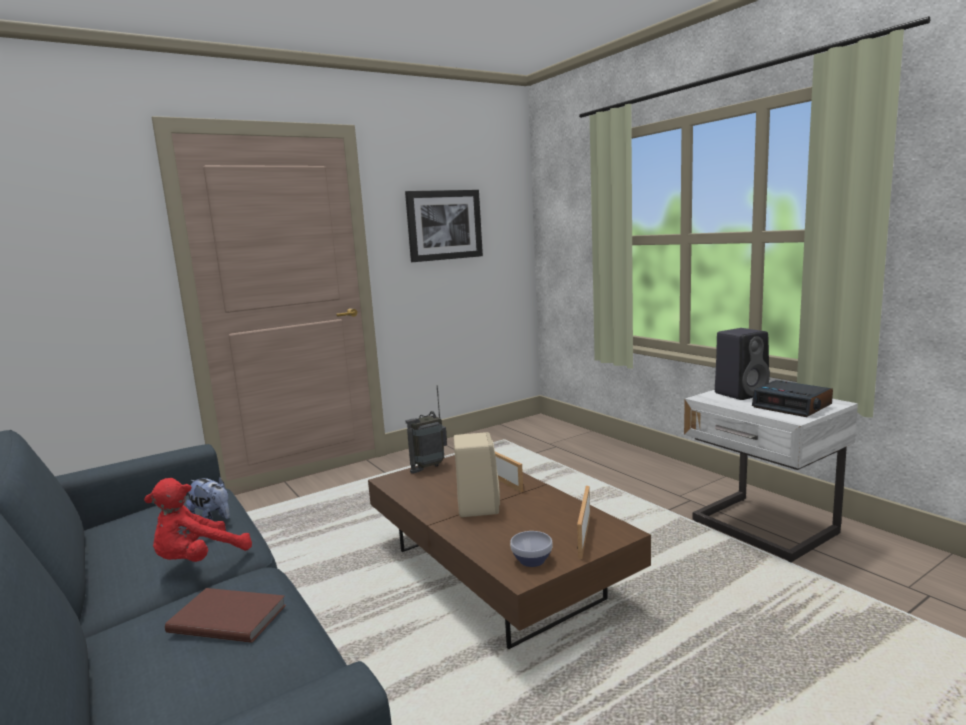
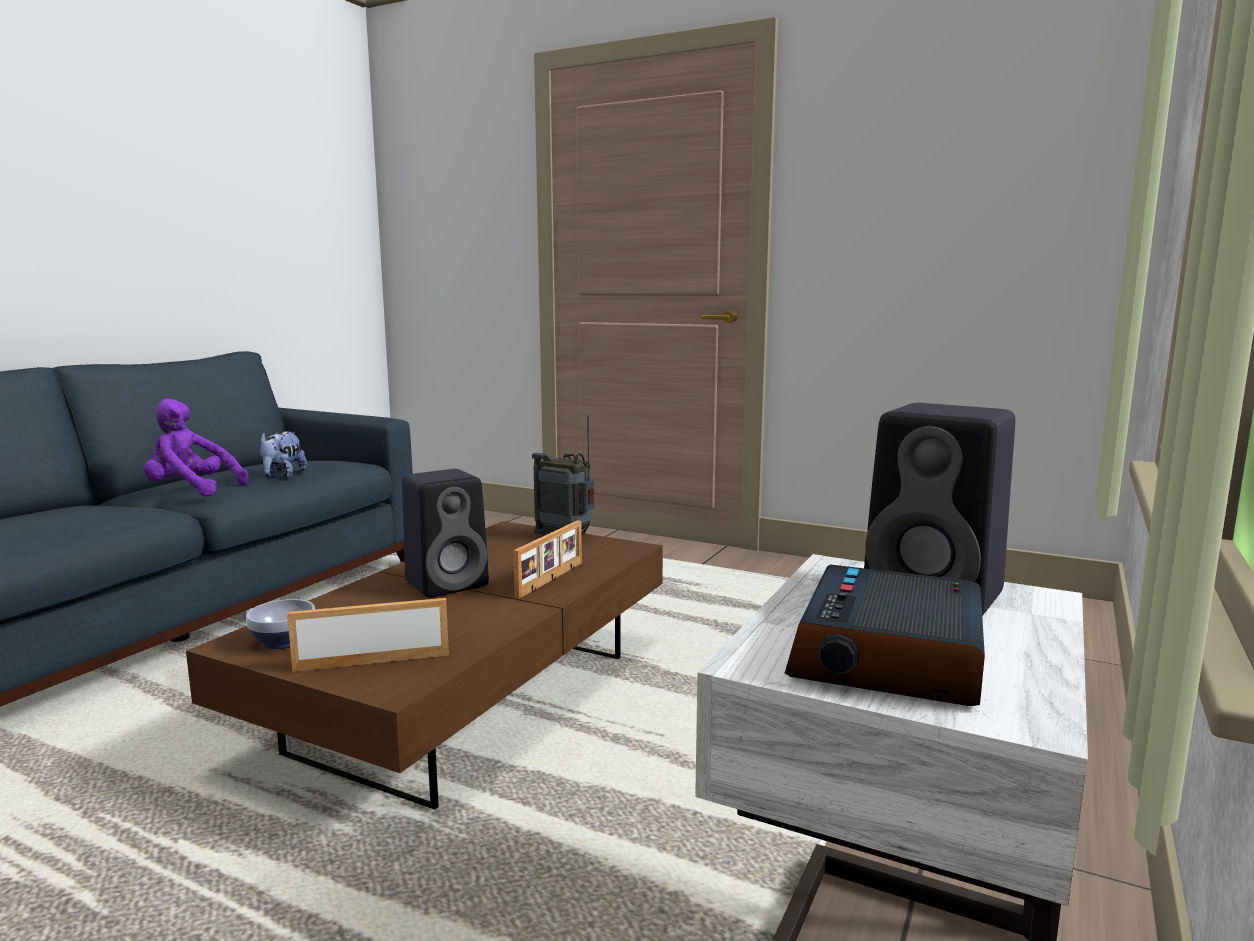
camera: 60 degrees right, 0 degrees up
(198, 560) = (191, 490): red plush toy -> purple plush toy
(228, 617) = (69, 519): brown book -> none
(444, 225) = (923, 179): picture -> none
(477, 506) = (449, 583): beige speaker -> black speaker

